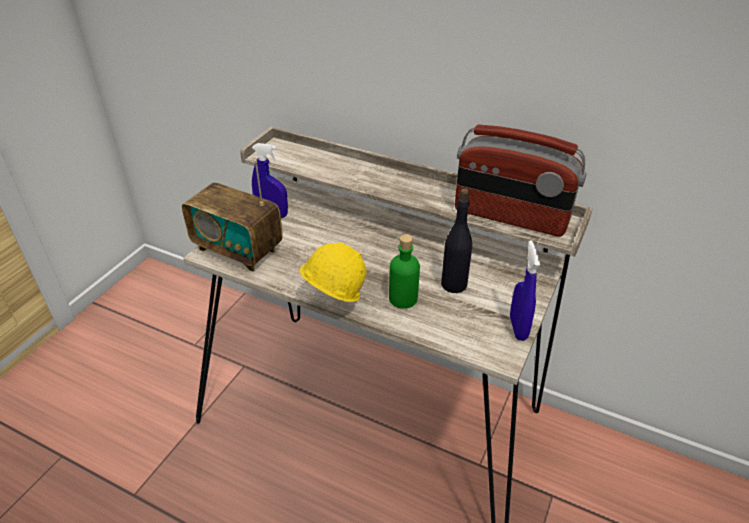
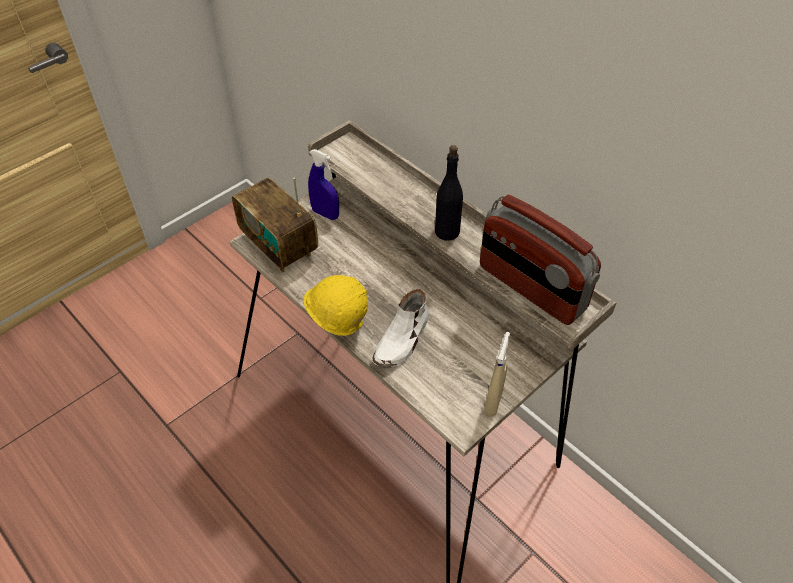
camera: 20 degrees right, 10 degrees up
(403, 298) = (402, 339): green bottle -> white shoe
(454, 284) = (458, 338): black bottle -> black bottle (447, 231)
(518, 328) = (493, 402): blue spray bottle -> beige spray bottle

